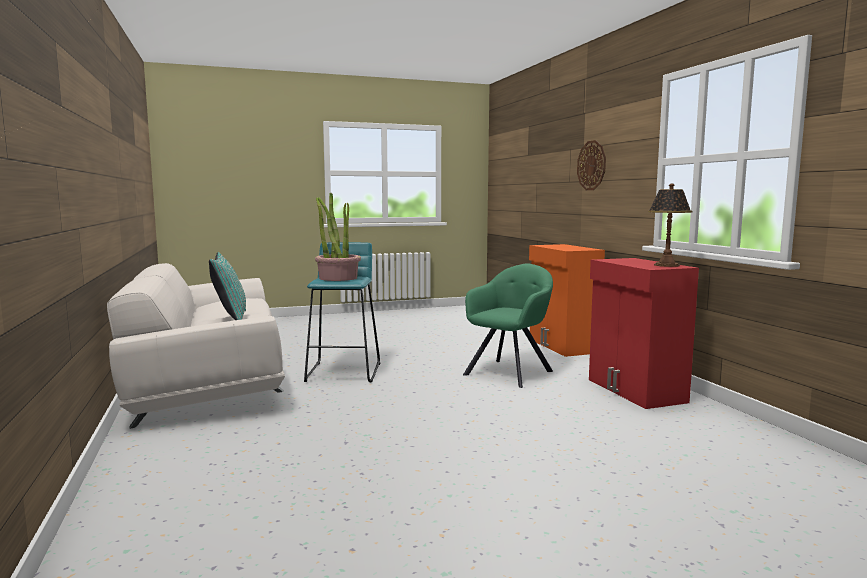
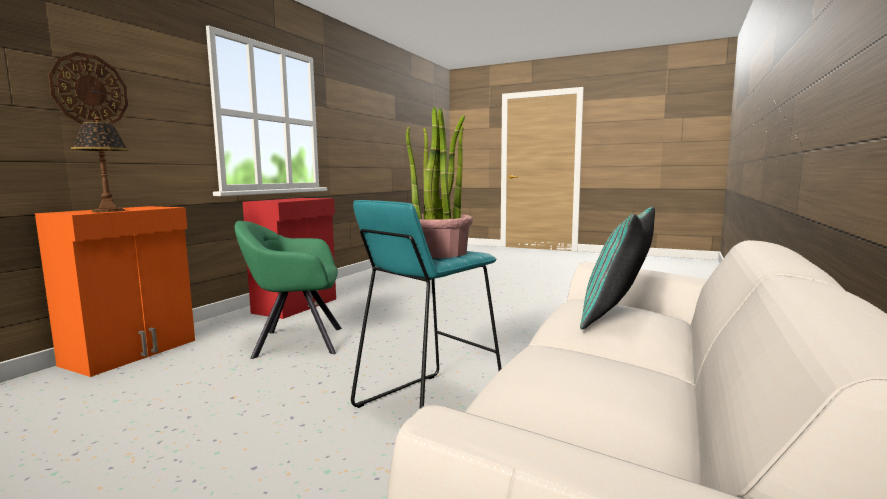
camera: 135 degrees left, 0 degrees up
(666, 265) = (298, 198): table lamp -> table lamp (108, 211)

